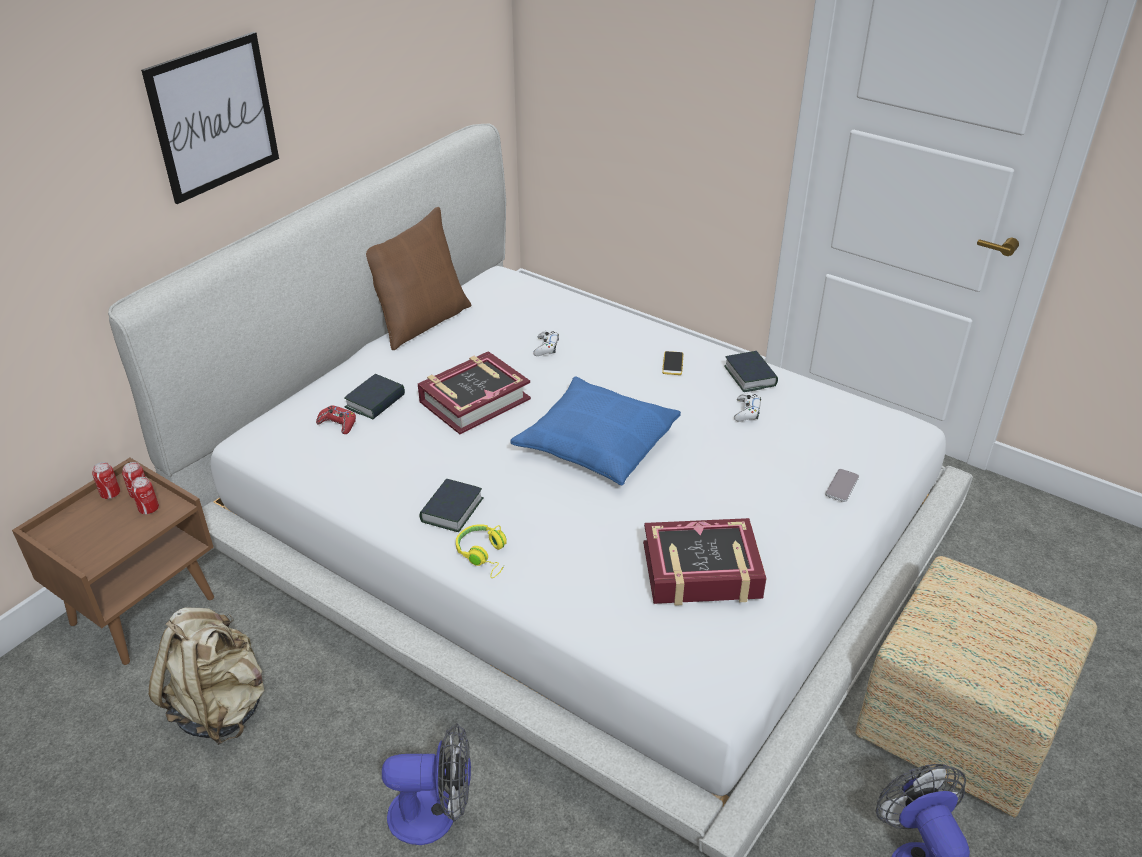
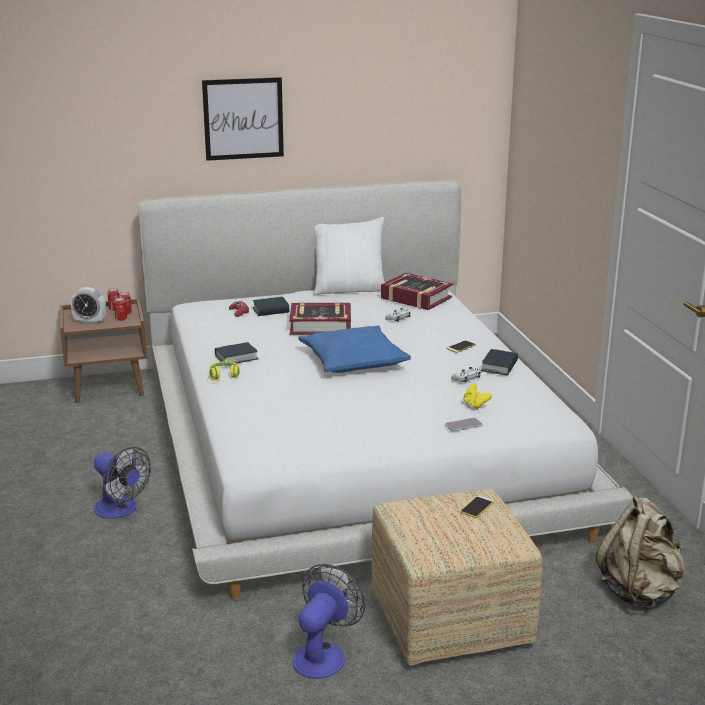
camera: 40 degrees right, 15 degrees down
(105, 538) = (90, 322): none -> alarm clock
(220, 707) = (91, 433): beige backpack -> beige backpack (639, 592)
(421, 322) = (349, 289): brown pillow -> white pillow
(701, 571) = (312, 420): book -> book (416, 298)
(808, 448) = (475, 405): none -> yellow game controller
(981, 594) = (477, 507): none -> phone

